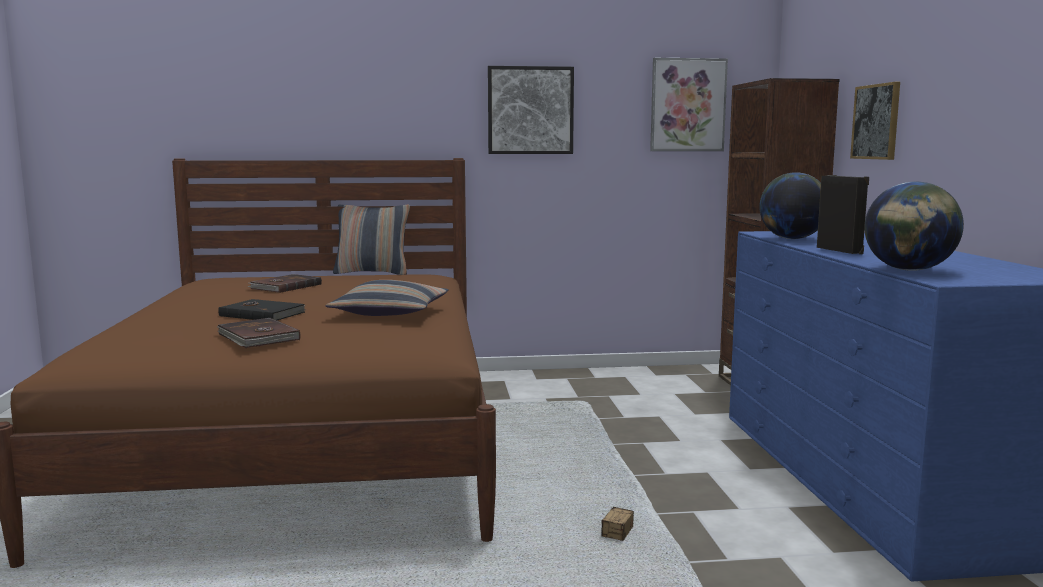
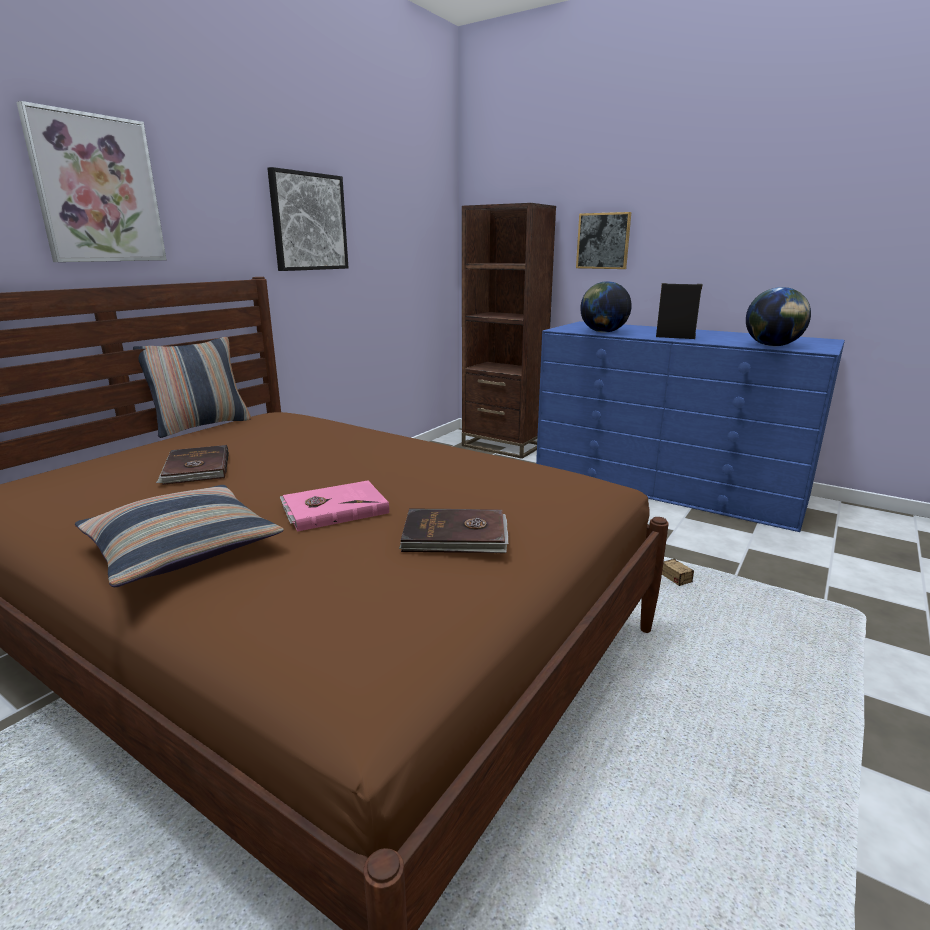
camera: 50 degrees left, 10 degrees up
(262, 314) = (334, 509): black book -> pink book
(390, 312) = (436, 462): pillow -> pillow (182, 549)
(687, 105) = (414, 221): picture -> picture (97, 190)

